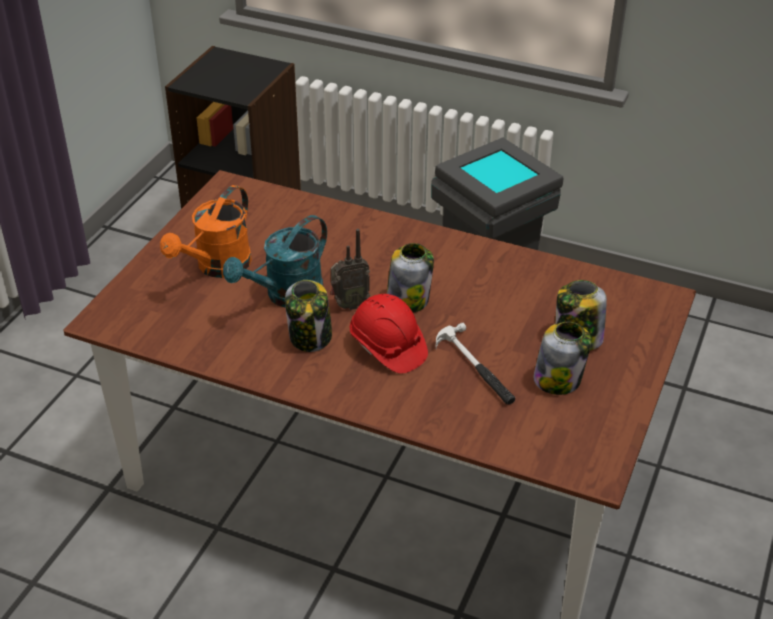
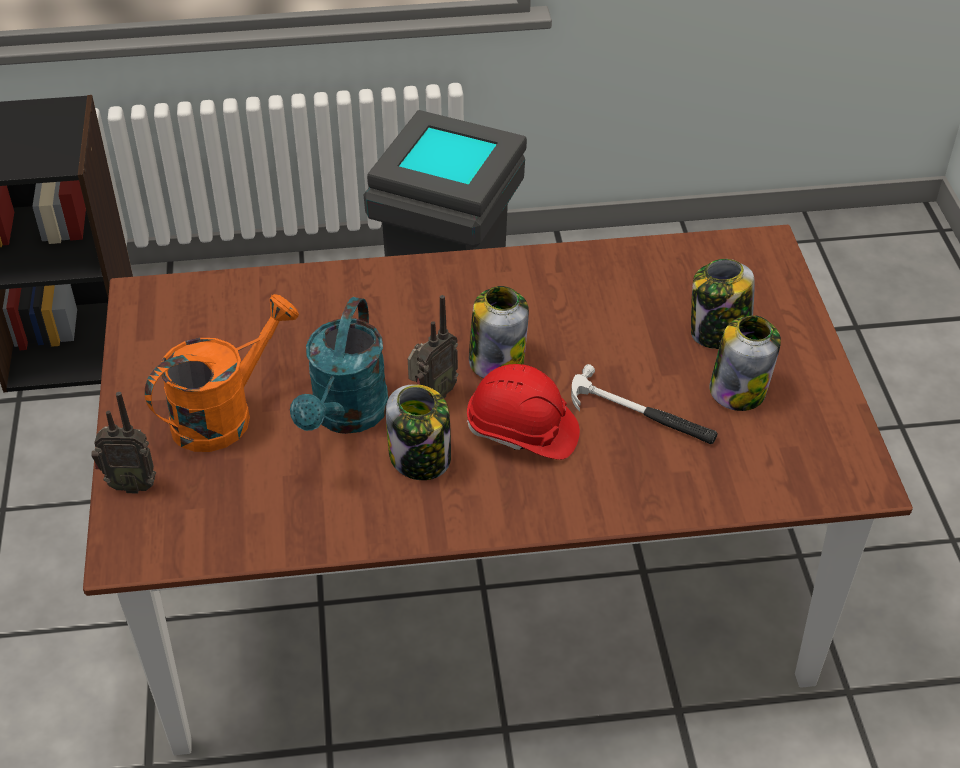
camera: 30 degrees left, 5 degrees up
(134, 285) = (131, 484): none -> radio
(217, 267) = (224, 414): orange watering can -> orange watering can turned 135 degrees counterclockwise

